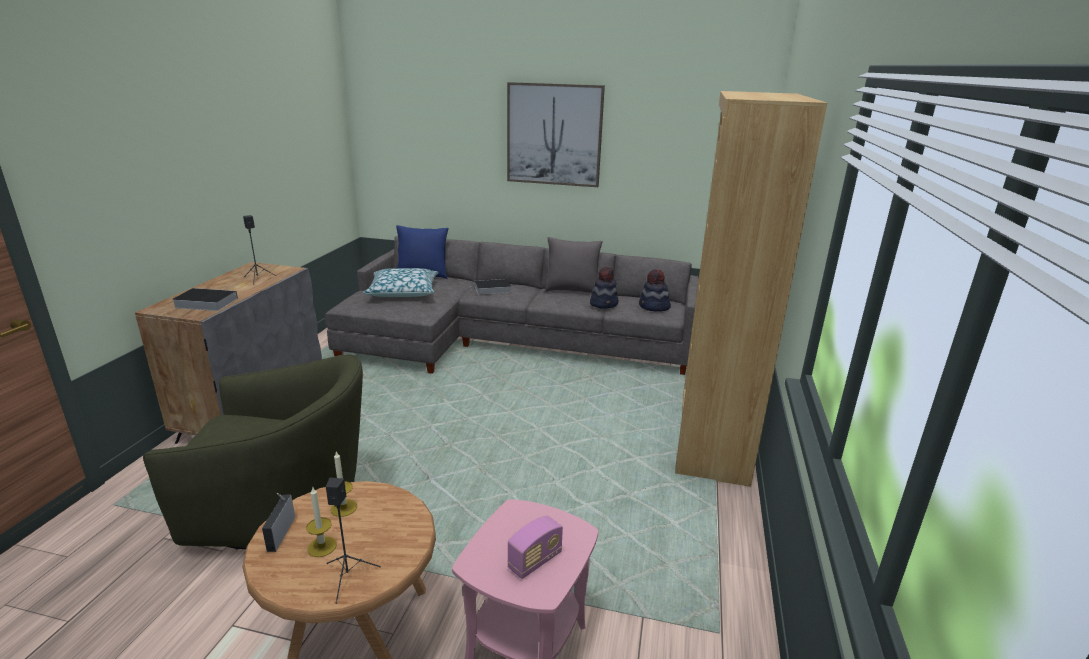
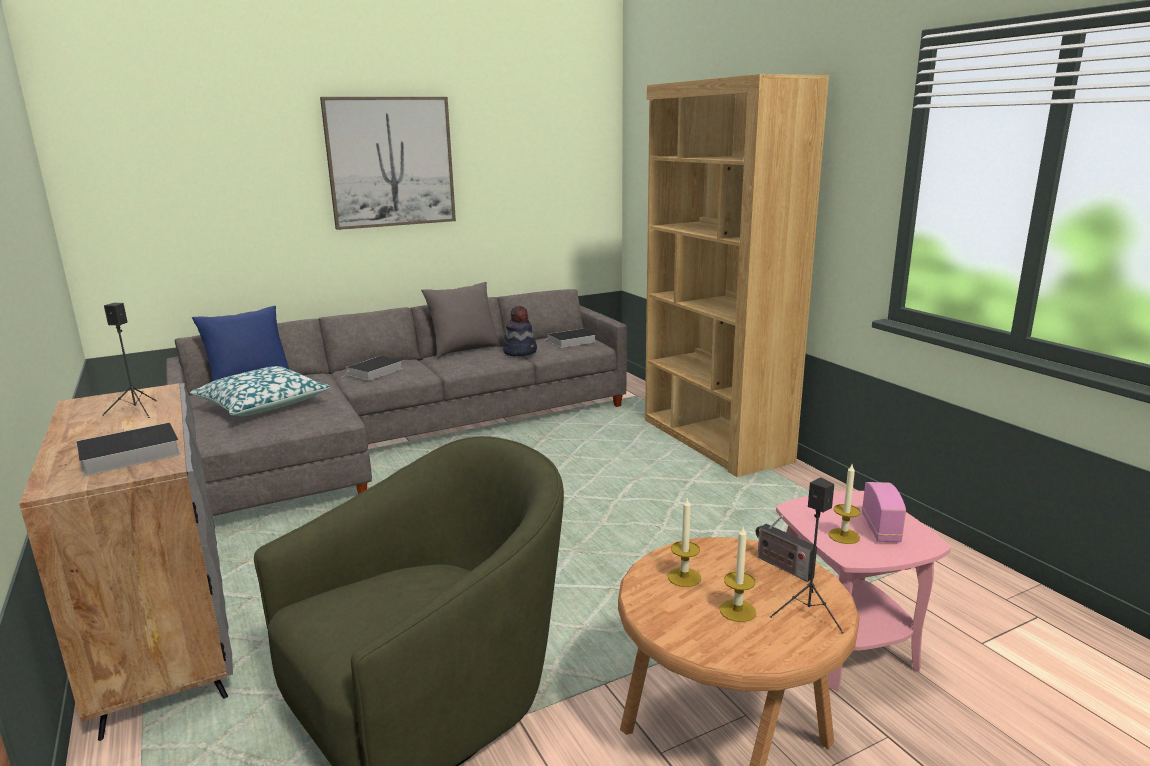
camera: 40 degrees left, 5 degrees down
(281, 532) = (676, 625): radio -> radio (781, 566)
(499, 548) = (844, 536): none -> candle
(654, 307) = (570, 341): hat -> book

